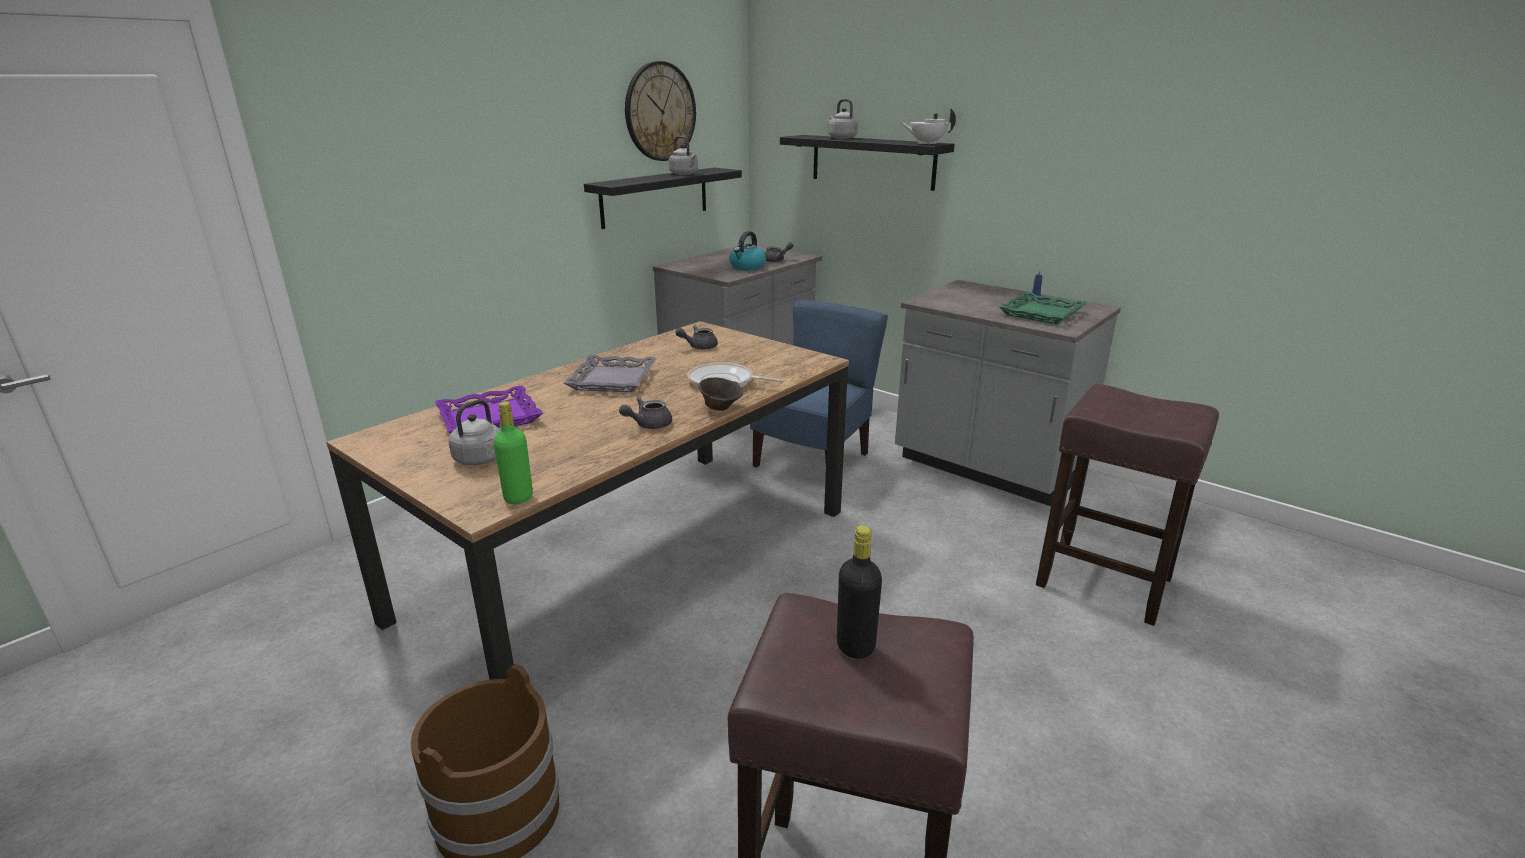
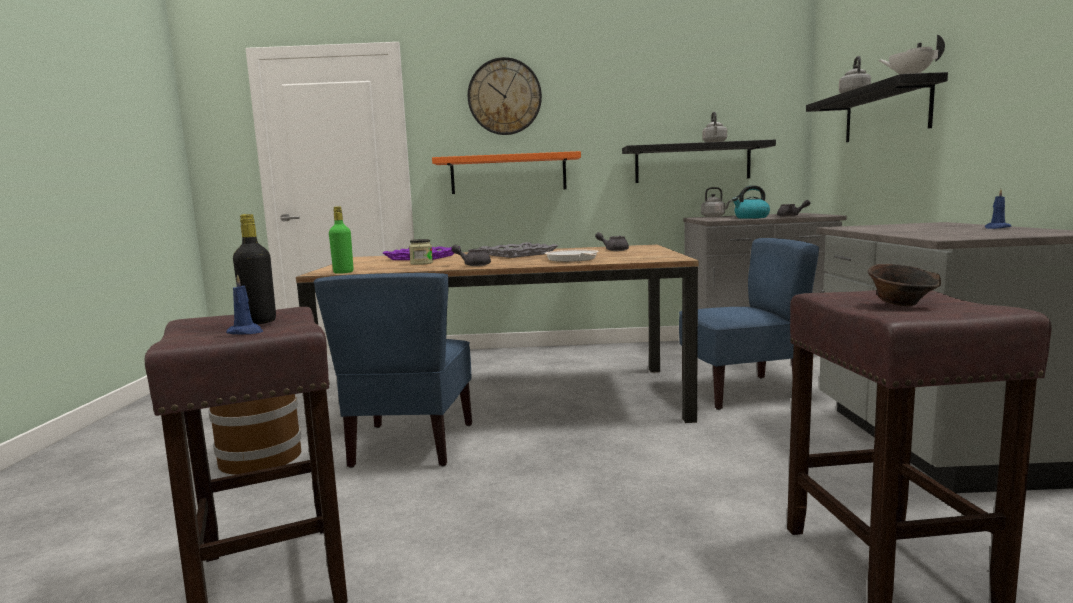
camera: 50 degrees right, 15 degrees down
(444, 234) = (508, 174): none -> orange shelf
(481, 457) = (376, 264): grey kettle -> grey kettle (714, 216)
(553, 437) = (421, 263): none -> jar
(653, 677) = (411, 445): none -> blue chair
(660, 112) = (703, 96): wall clock -> wall clock (504, 97)
(720, 407) = (532, 265): brown bowl -> brown bowl (902, 304)
(929, 668) = (246, 332): none -> blue candle
(1041, 313) = (958, 232): green tray -> none

